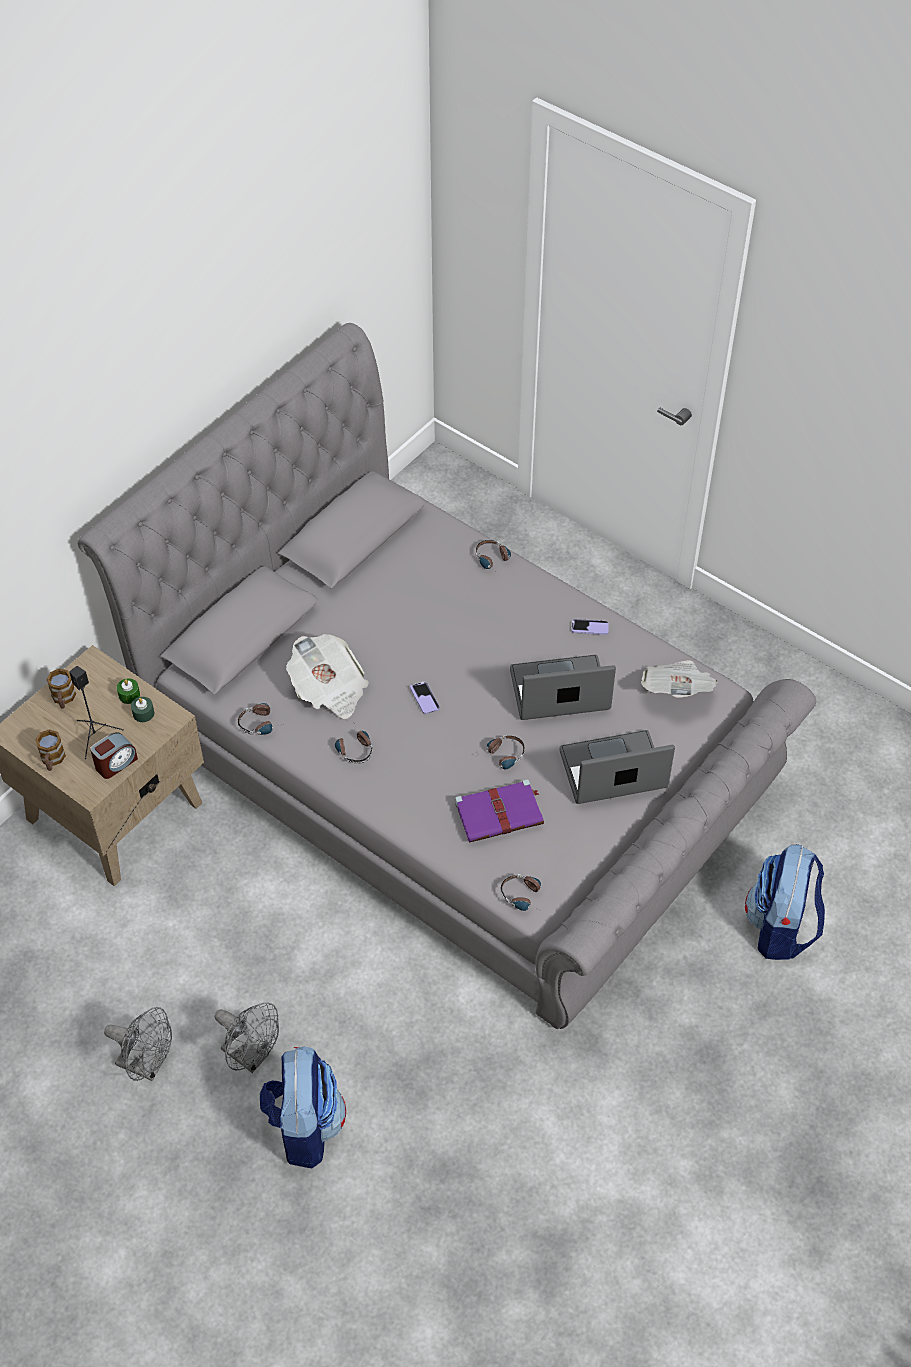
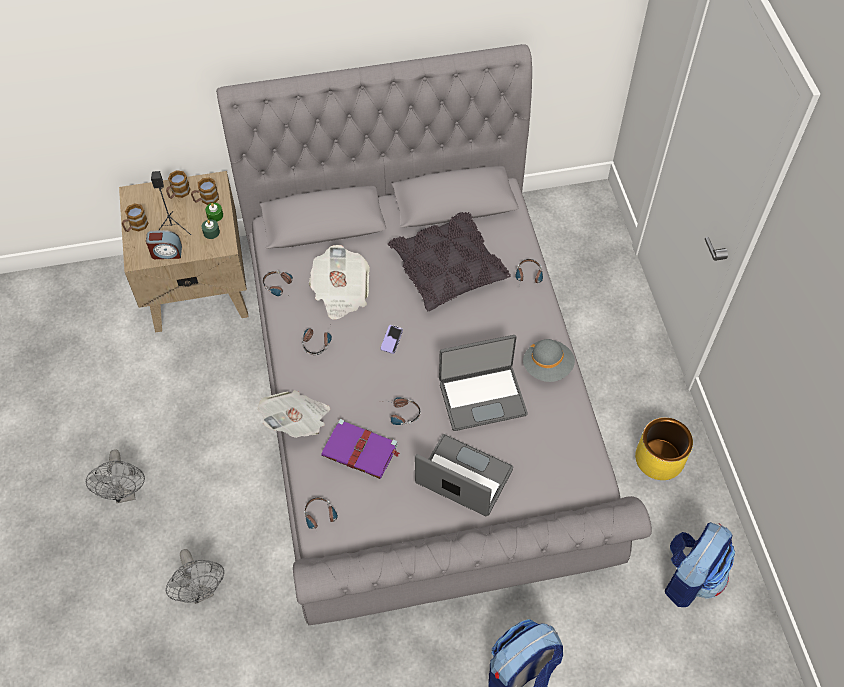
camera: 40 degrees right, 5 degrees up
(101, 686) = (206, 199): none -> mug
(147, 1065) = (70, 453): grey fan -> grey fan (201, 590)
(304, 1126) = (112, 559): backpack -> backpack (689, 576)
(410, 600) = (448, 269): none -> black pillow
(559, 692) = (482, 397): laptop -> laptop turned 135 degrees clockwise
(589, 628) = (547, 367): phone -> grey hat
(676, 691) = (563, 453): newspaper -> newspaper (297, 422)
(721, 664) = (659, 458): none -> yellow planter

